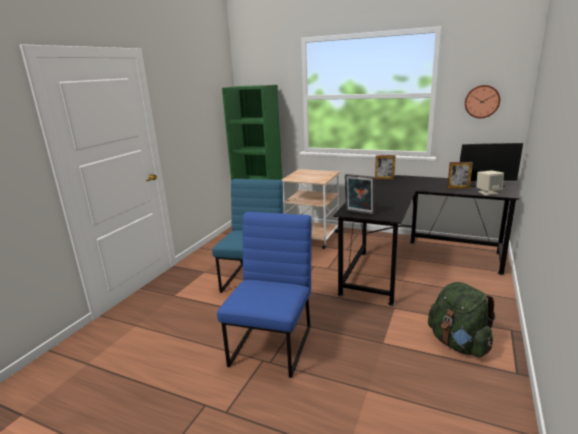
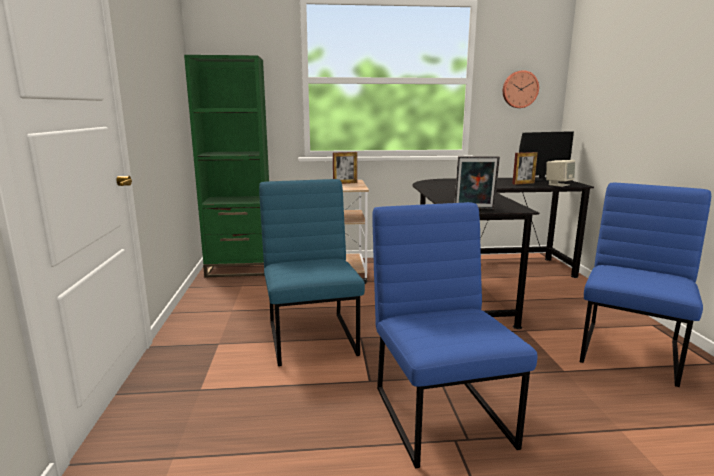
camera: 30 degrees left, 5 degrees down
(384, 179) = (430, 182): picture frame -> picture frame (345, 183)
(458, 343) = (631, 350): green backpack -> blue chair

